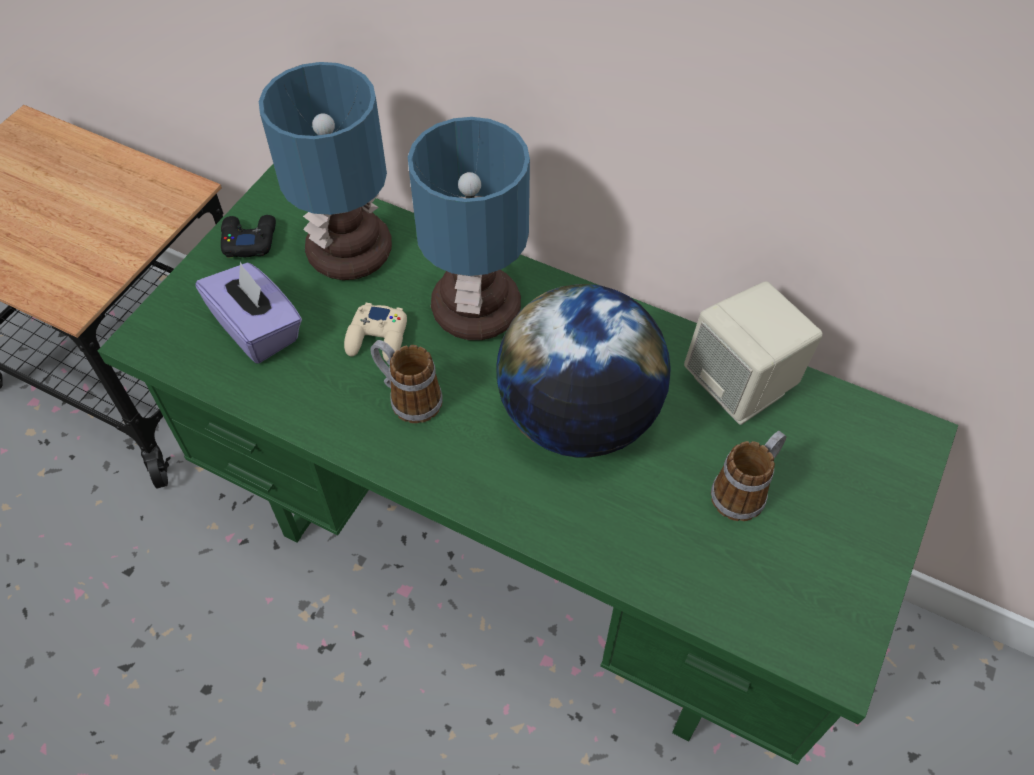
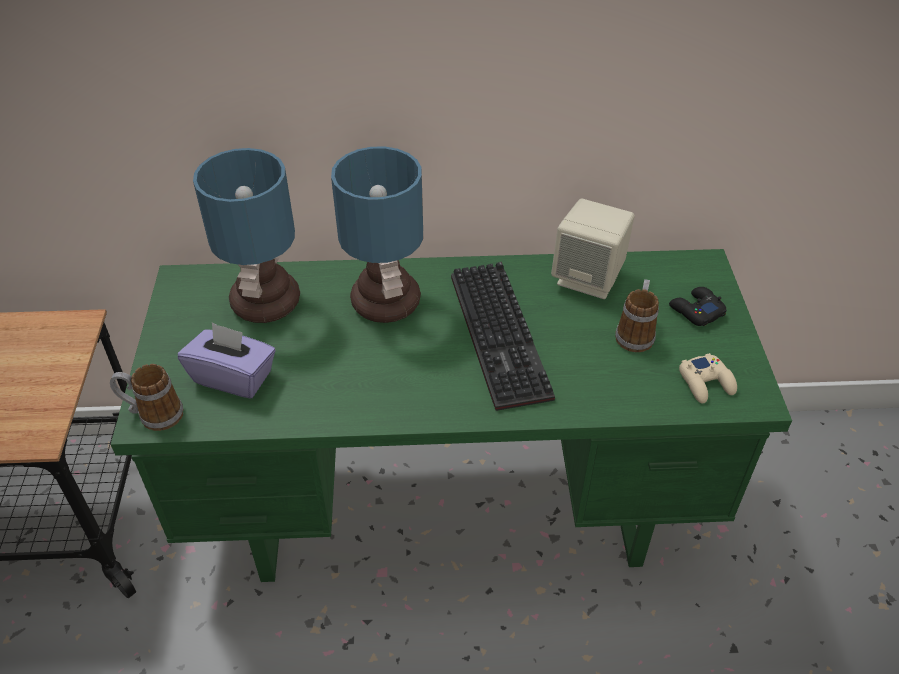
camera: 30 degrees left, 10 degrees down
(249, 240) = (180, 324): black game controller -> black game controller (696, 311)
(378, 338) = (329, 346): beige game controller -> beige game controller (706, 383)
(408, 397) = (380, 373): mug -> mug (153, 415)
(578, 418) = (503, 337): globe -> keyboard

